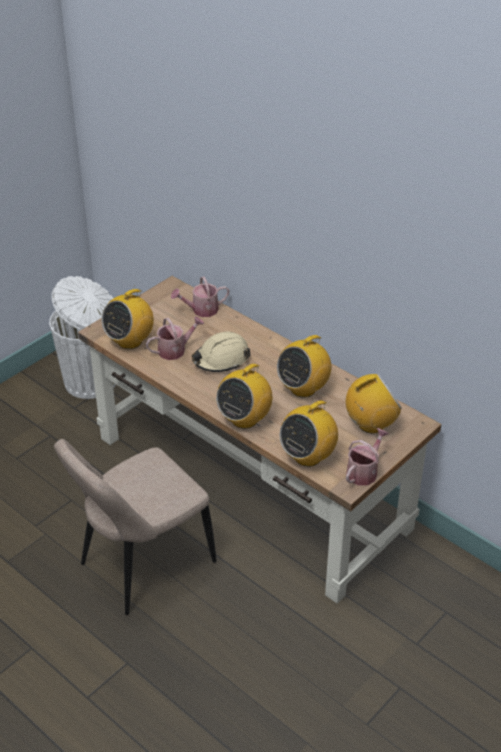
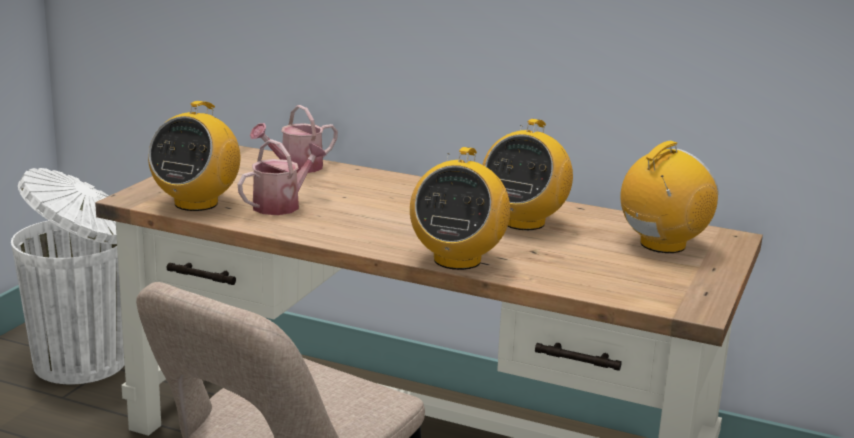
camera: 20 degrees left, 20 degrees down
(221, 359) = (366, 207): beige hard hat -> none
(308, 456) = (599, 286): radio -> none
(364, 471) = (705, 291): watering can -> none

